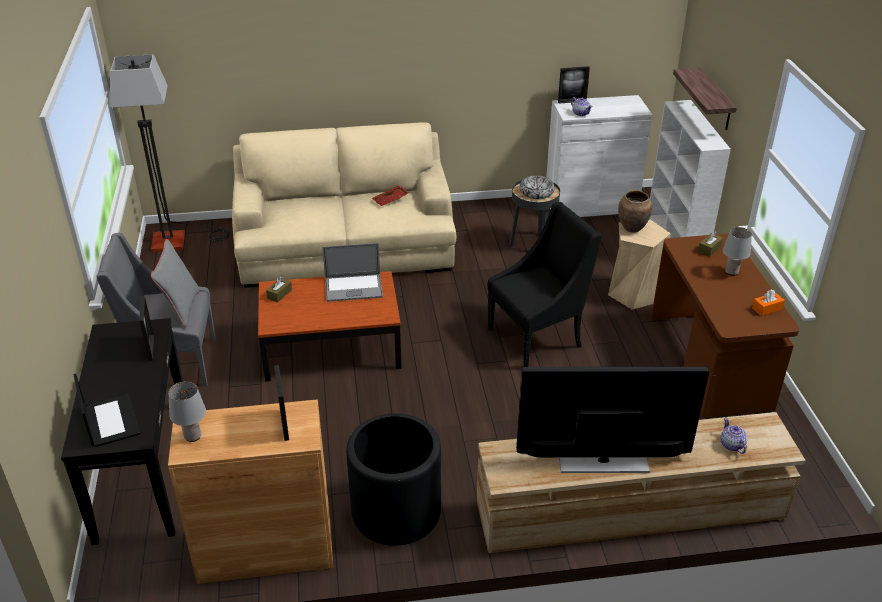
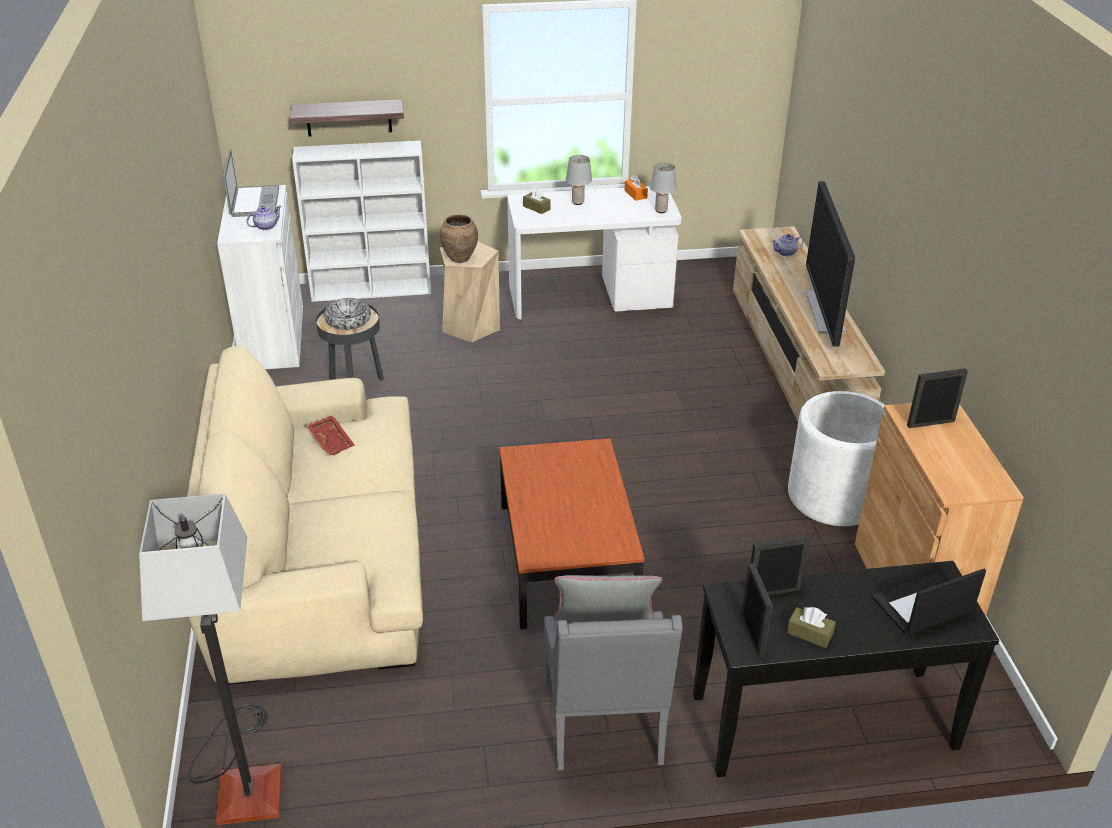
camera: 90 degrees left, 0 degrees up
(193, 436) = (975, 484): grey table lamp -> grey table lamp (661, 210)
(279, 294) = (551, 545): brown tissue box -> brown tissue box (809, 633)
(353, 288) = (538, 477): laptop -> laptop (255, 201)
(396, 511) = (834, 496): black planter -> white planter
(537, 337) = (548, 394): black armchair -> none
(572, 101) = (228, 229): picture frame -> picture frame (752, 635)
(710, 363) = (590, 296): brown desk -> white desk

